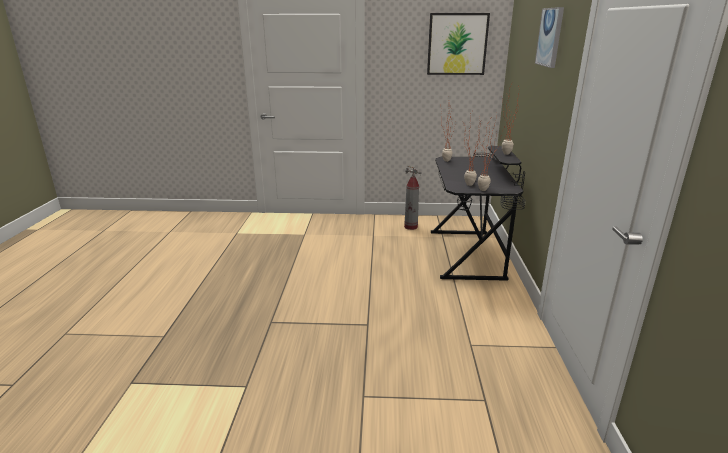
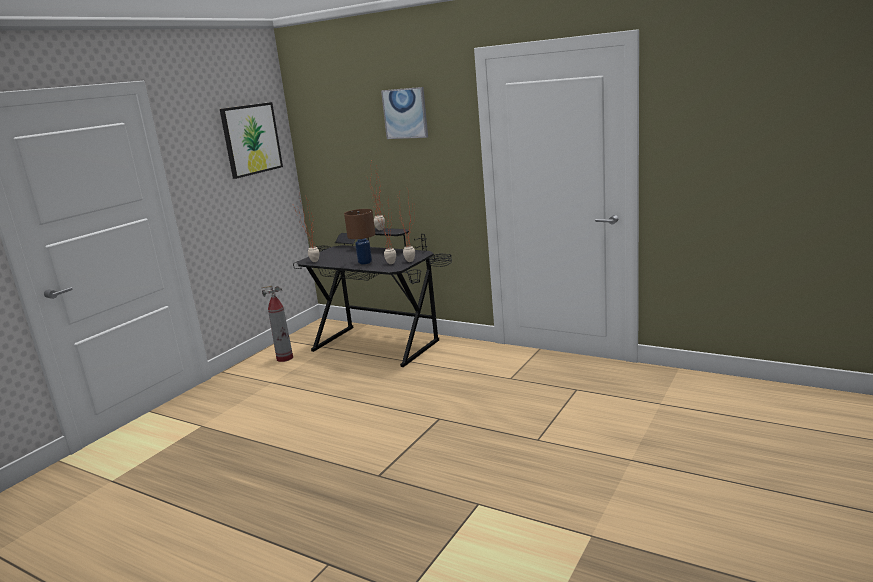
camera: 60 degrees left, 5 degrees down
(460, 176) = (364, 262): none -> brown table lamp

